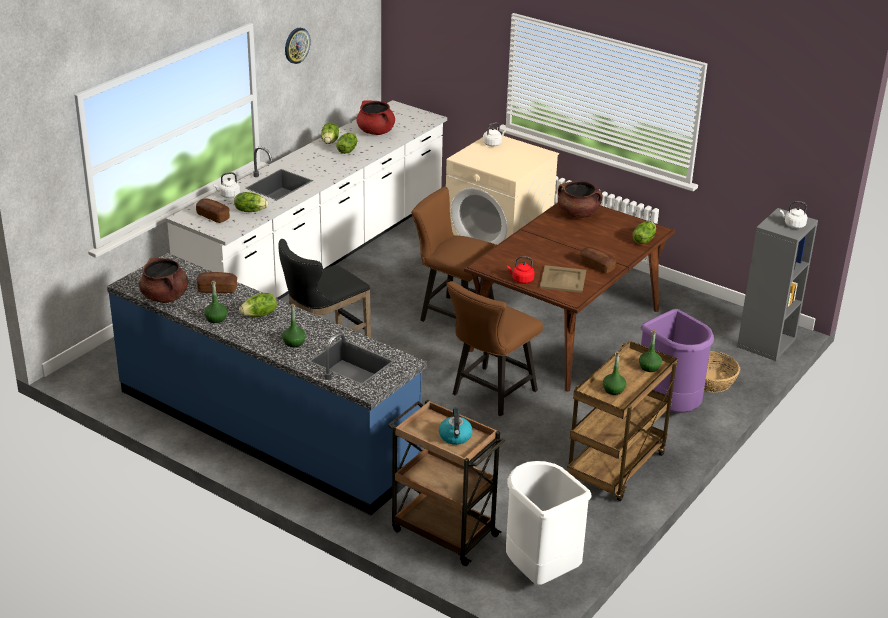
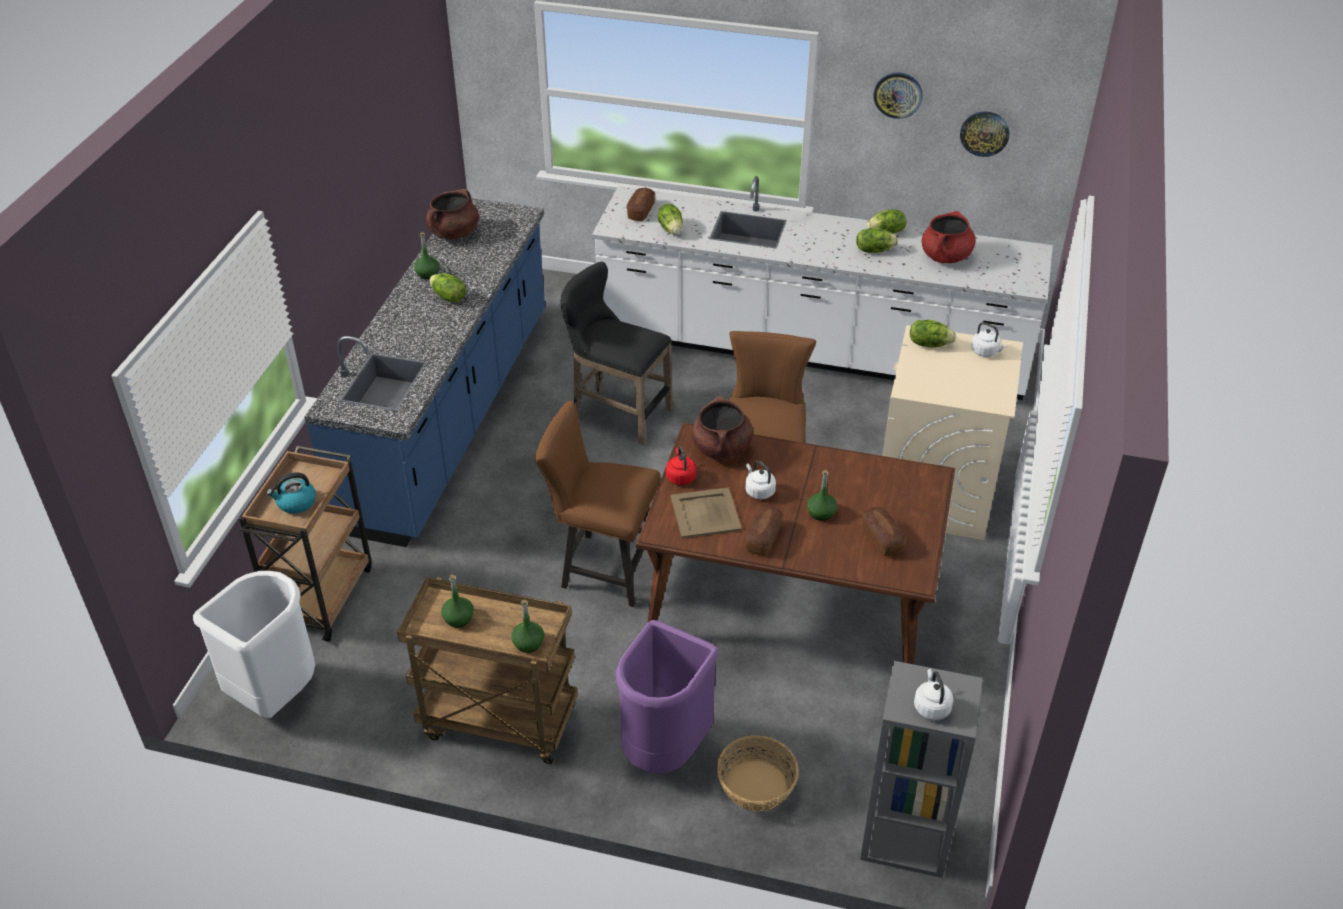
camera: 70 degrees right, 10 degrees up
(217, 289) = (486, 258): bread -> bread (881, 539)
(228, 195) = (695, 206): white kettle -> white kettle (758, 491)
(294, 342) = (403, 334): green bottle -> green bottle (821, 513)
(339, 47) = (984, 133): none -> wall clock
(578, 214) = (901, 489): brown cooking pot -> brown cooking pot (722, 449)
(643, 240) = (871, 570): lettuce -> lettuce (929, 344)

